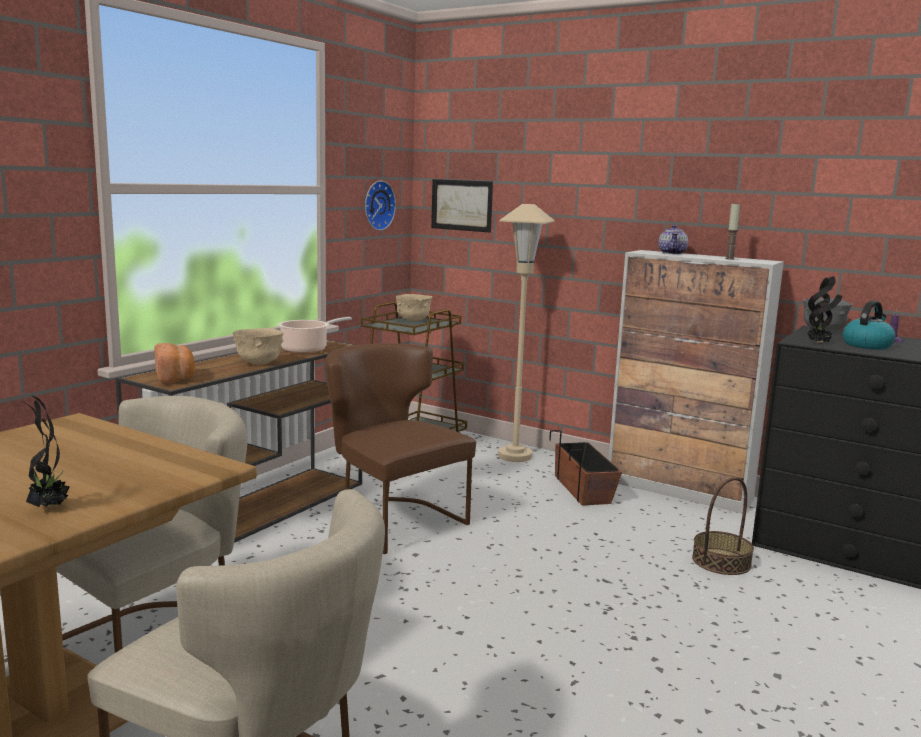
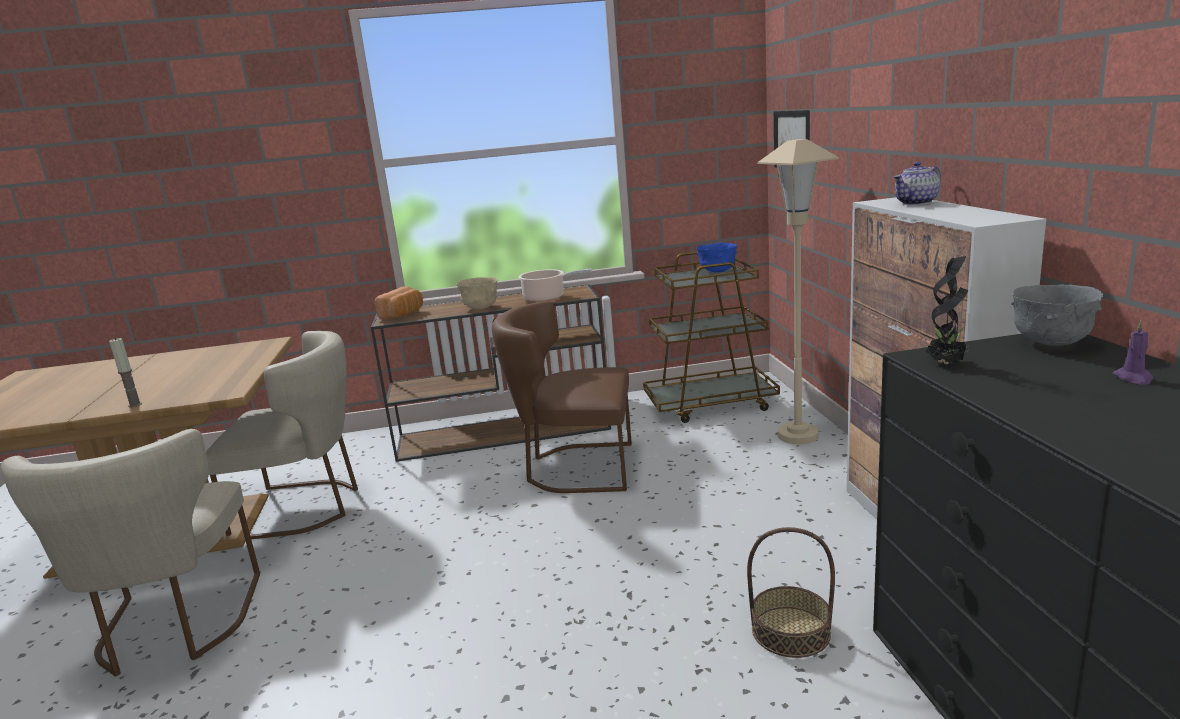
camera: 50 degrees right, 5 degrees up
(48, 507) = (116, 399): potted plant -> none
(377, 205) = (704, 147): wall clock -> none
(392, 519) = (574, 468): brown chair -> brown chair turned 90 degrees counterclockwise
(413, 320) = (717, 271): beige bowl -> blue bowl
(583, 489) = (799, 492): planter -> none
(729, 259) = (954, 214): candle -> candle (135, 405)
(867, 345) = (1032, 379): kettle -> none

